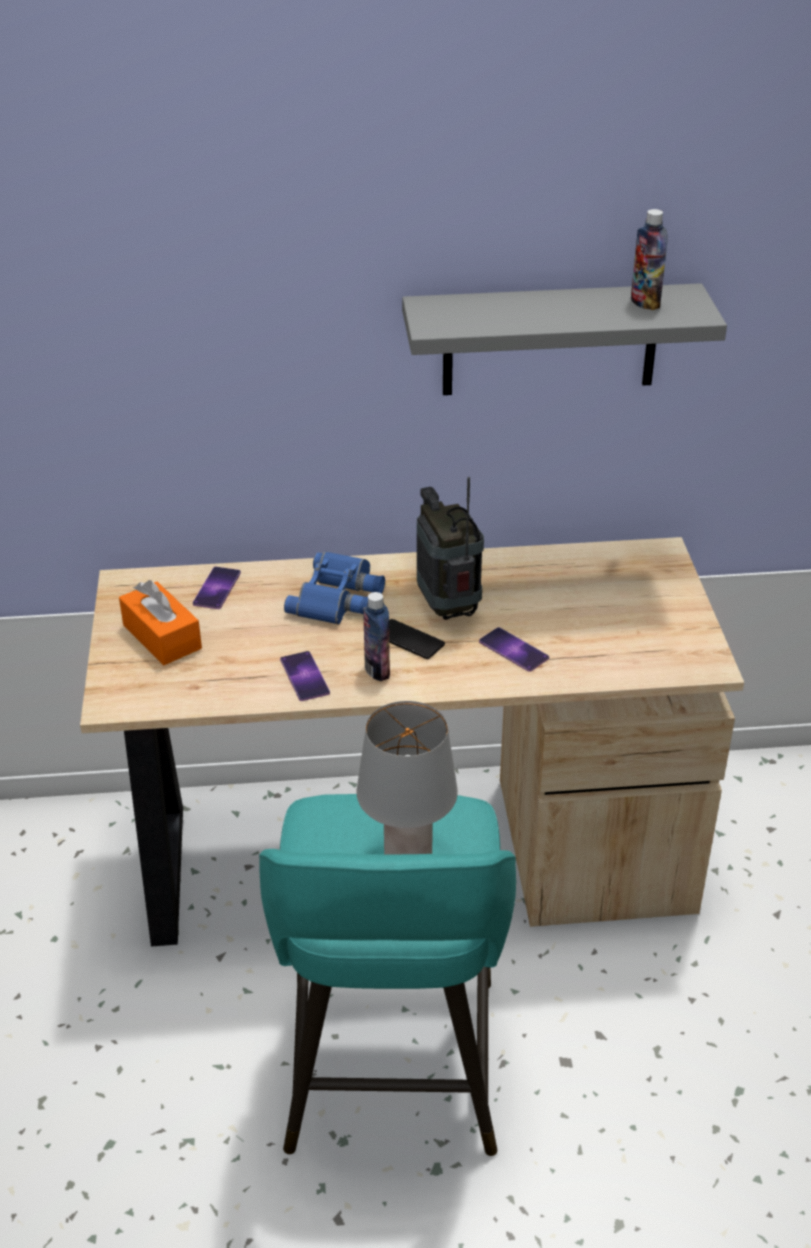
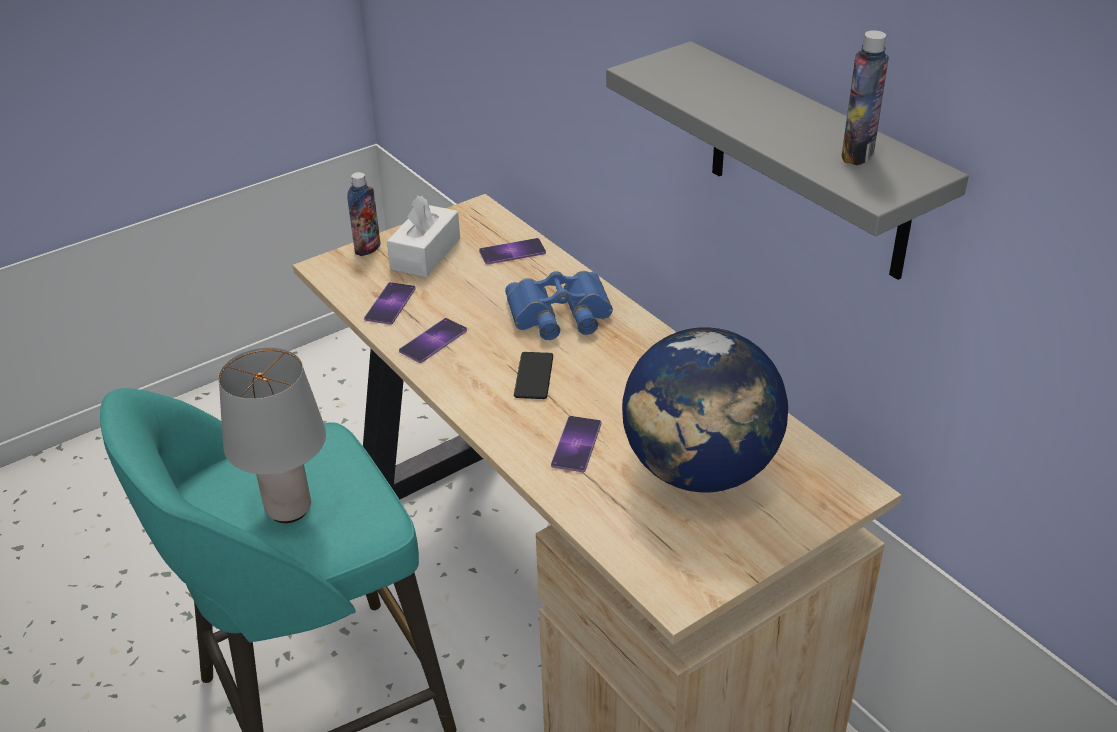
camera: 60 degrees right, 0 degrees up
(162, 637) = (425, 254): orange tissue box -> white tissue box
(220, 683) = (390, 303): none -> phone
(377, 670) = (474, 375): bottle -> bottle (367, 248)
(448, 608) = (603, 381): radio -> none
(592, 605) = (700, 471): none -> globe

